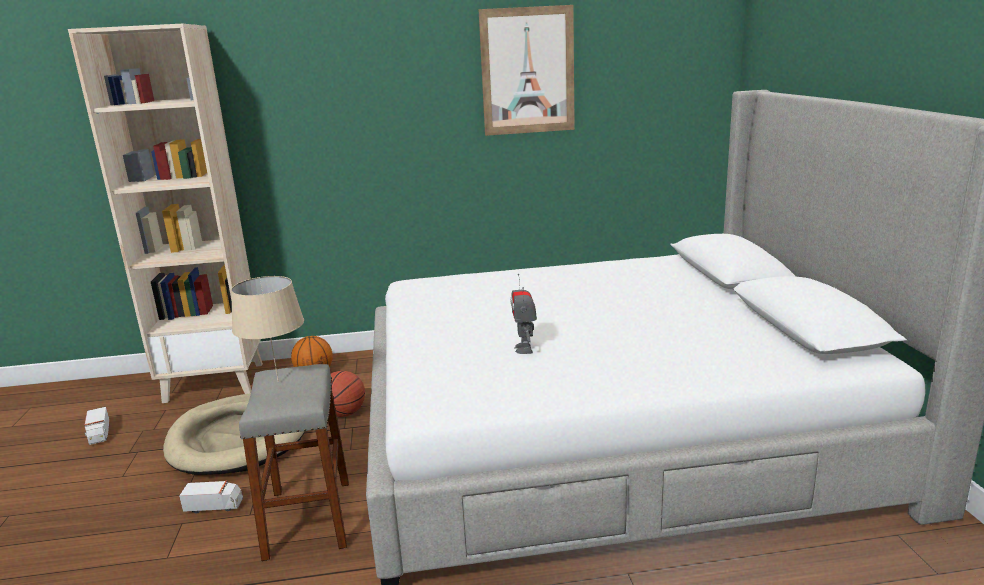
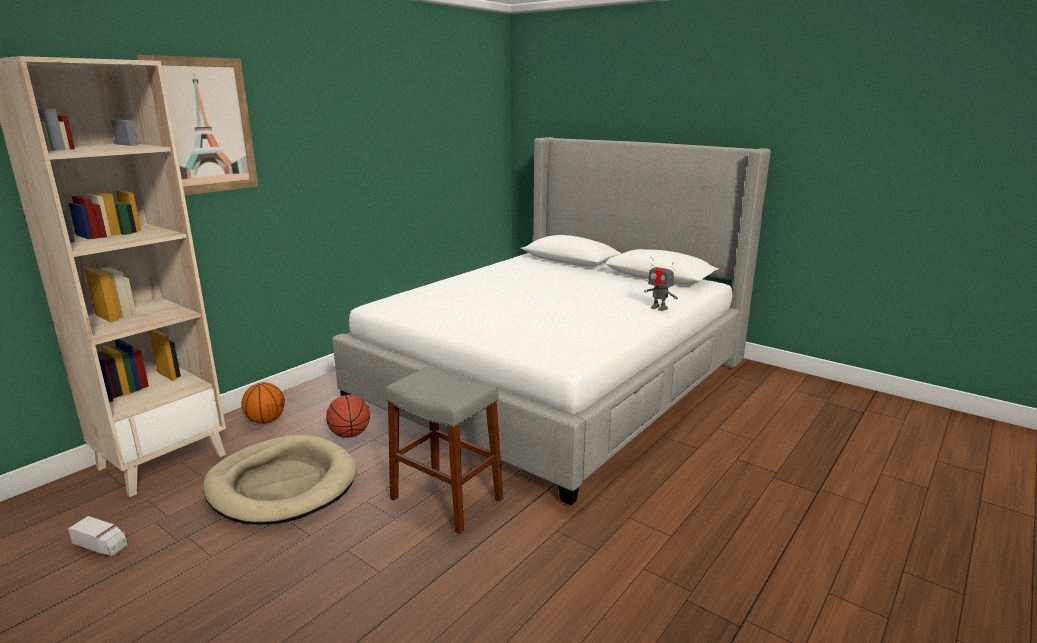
camera: 45 degrees left, 0 degrees up
(214, 506) = (355, 528): toy truck -> none
(279, 381) = (425, 383): beige table lamp -> none
(524, 349) = (550, 319): toy robot -> toy robot (659, 308)
(527, 71) = (395, 122): picture -> picture (201, 126)

